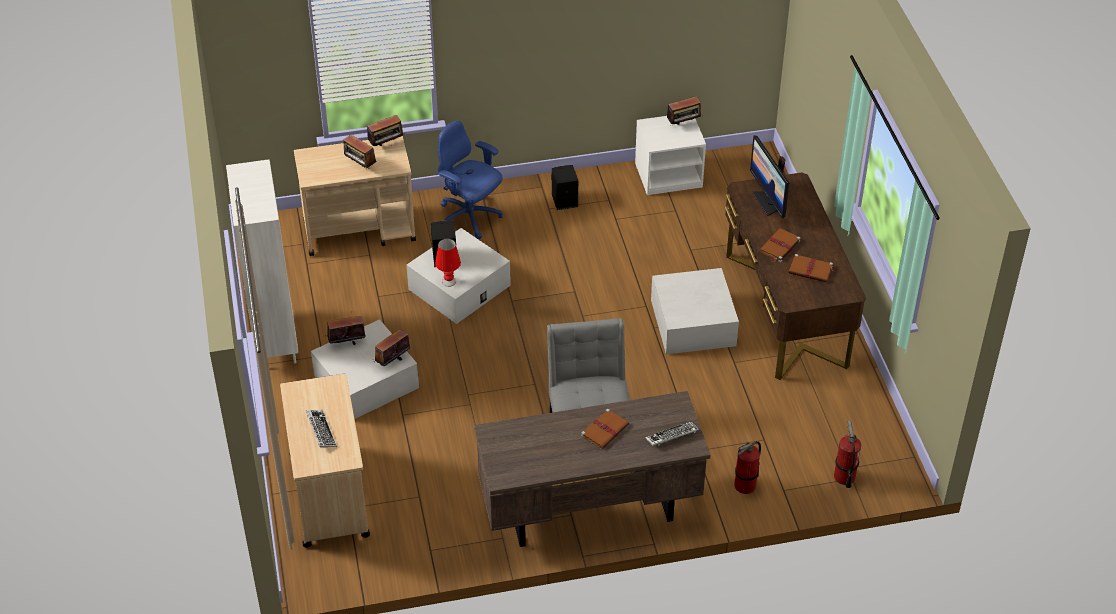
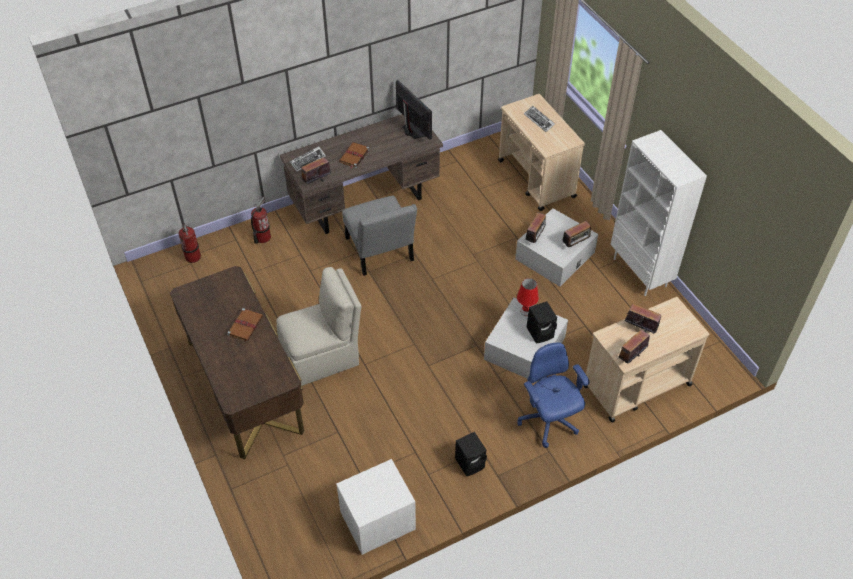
camera: 165 degrees right, 5 degrees up
(469, 218) = (548, 421): blue office chair -> blue office chair turned 135 degrees counterclockwise
(684, 124) = (364, 505): radio -> radio (316, 182)
(693, 322) = (322, 357): white storage box -> beige chair
(768, 202) = (259, 371): monitor -> monitor (412, 131)
(811, 270) = (216, 308): brown book -> none

